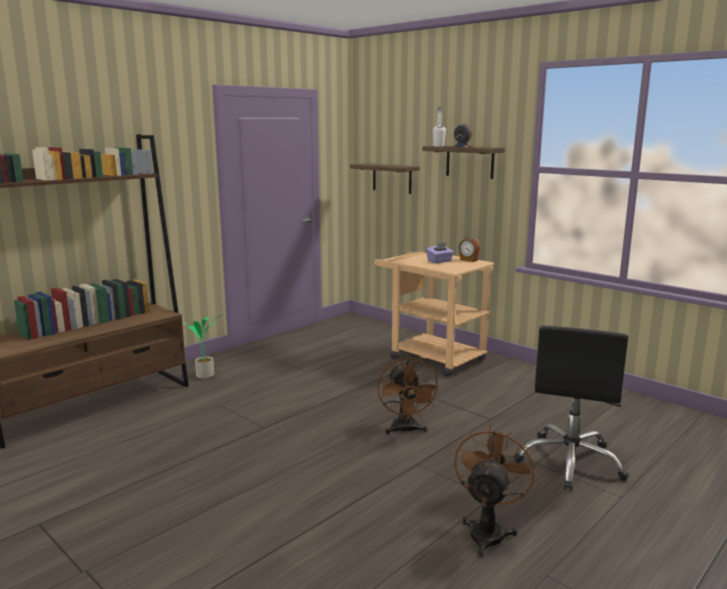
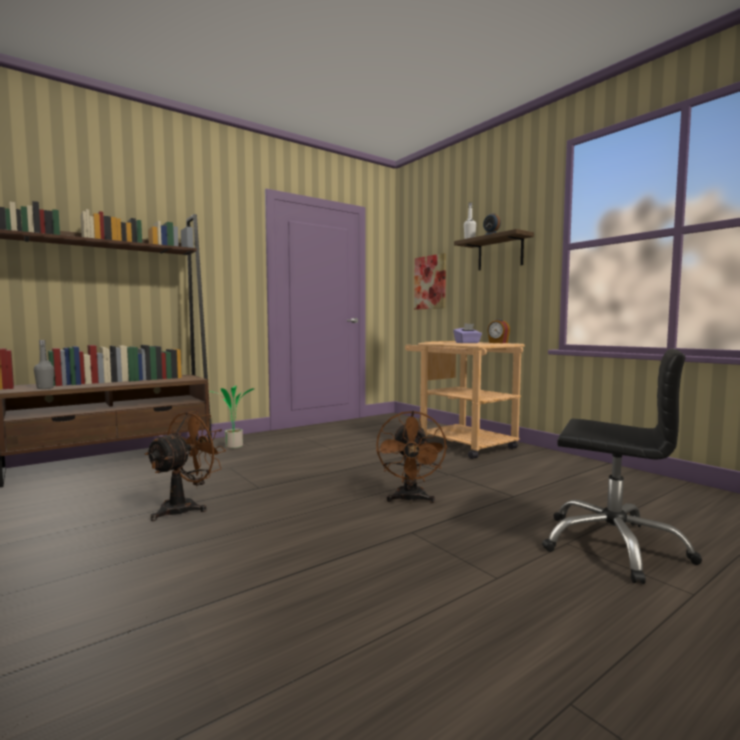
camera: 10 degrees right, 10 degrees down
(29, 345) = (45, 388): none -> grey bottle
(392, 178) = (430, 282): shelf -> picture
(488, 531) = (484, 620): brown fan -> brown fan (185, 507)
(570, 462) = (613, 545): black office chair -> black office chair turned 90 degrees counterclockwise

